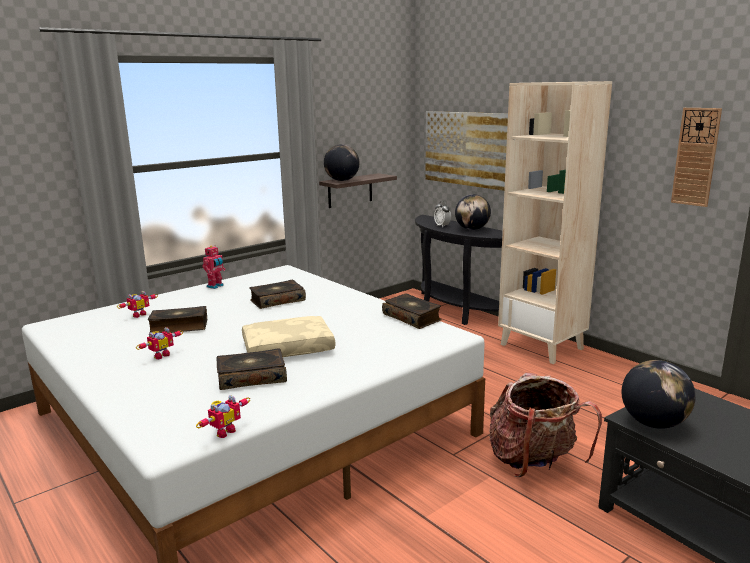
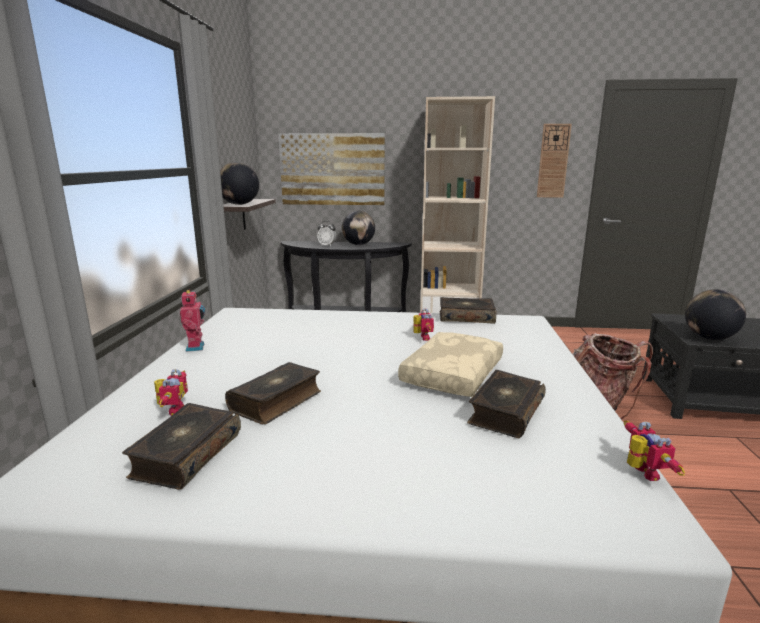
camera: 45 degrees left, 0 degrees up
(160, 355) = (348, 439): toy robot -> toy robot (422, 338)
(277, 300) = (313, 339): book -> book (186, 455)

